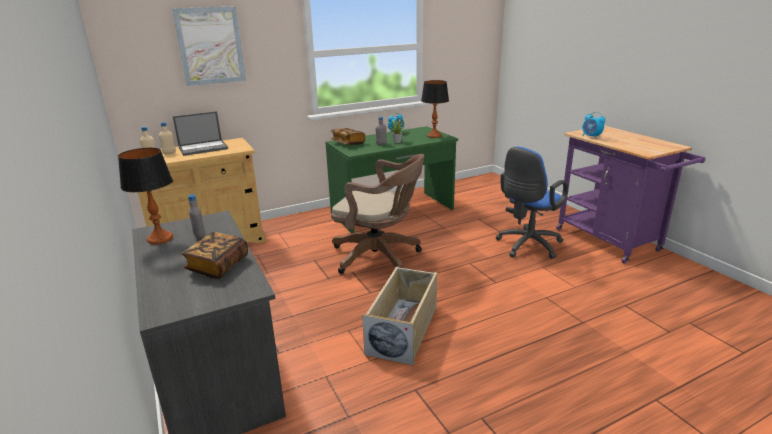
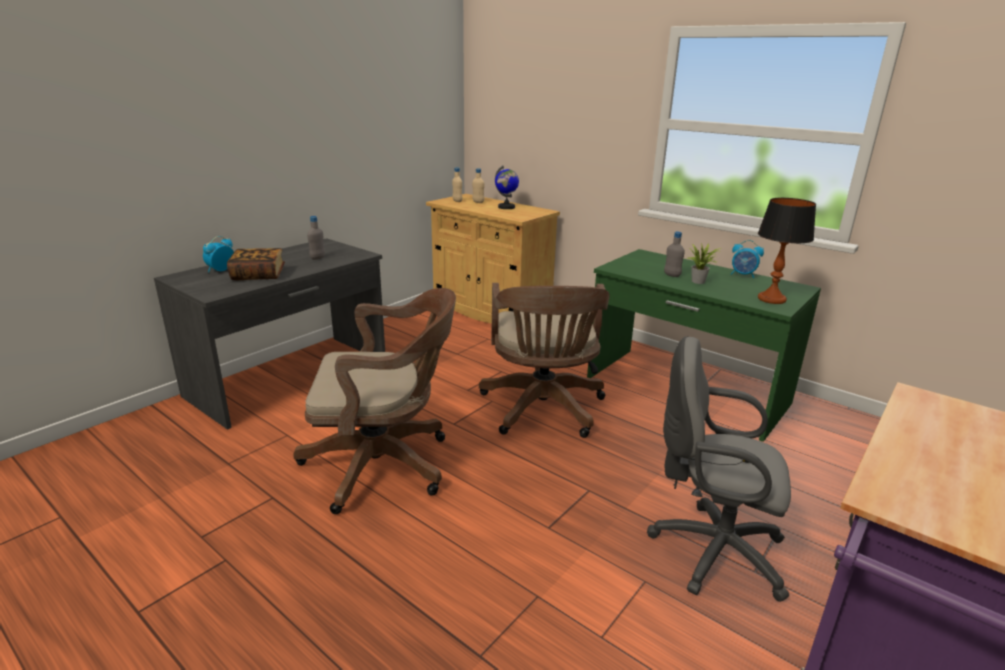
camera: 65 degrees right, 0 degrees up
(160, 238) = (309, 249): table lamp -> none
(204, 148) = (506, 207): laptop -> globe
(210, 46) = (553, 96): picture -> none
(348, 143) = (647, 259): book -> none
(403, 329) = (385, 465): beige storage box -> brown office chair
(527, 246) = (710, 550): blue office chair -> grey office chair
(591, 137) = (914, 415): alarm clock -> alarm clock (220, 270)

